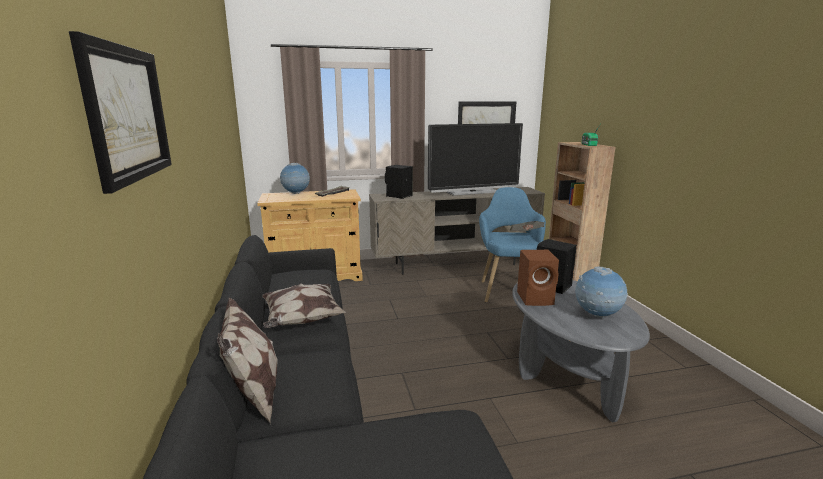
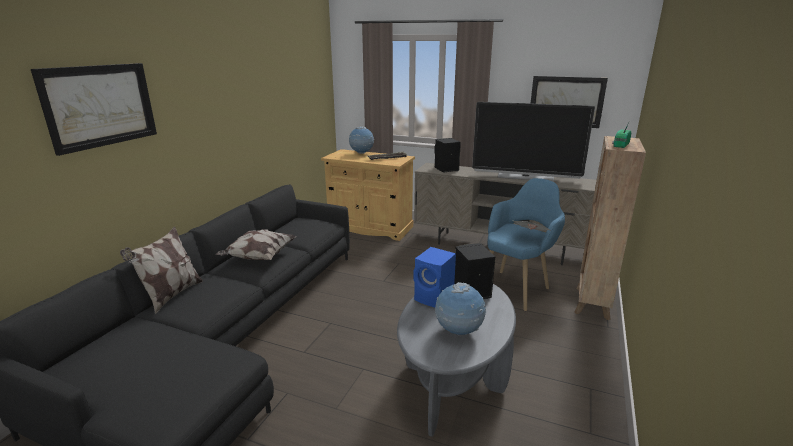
camera: 35 degrees right, 5 degrees up
(536, 298) = (435, 298): brown speaker -> blue speaker

